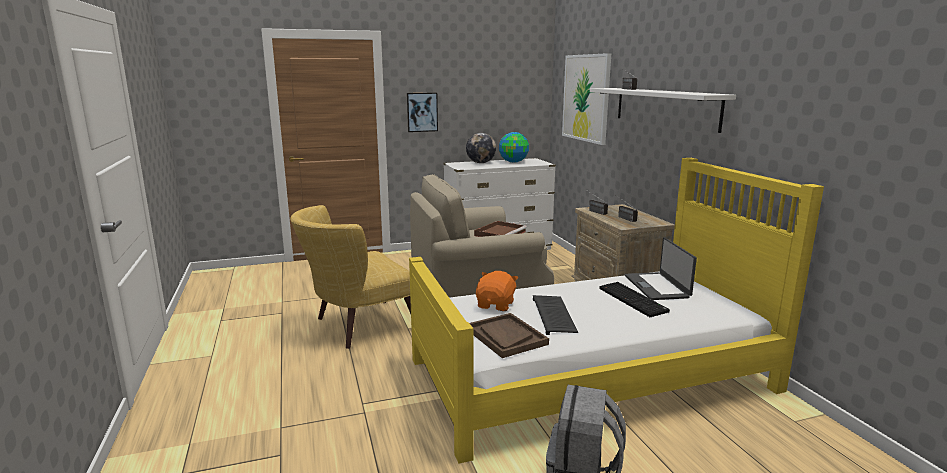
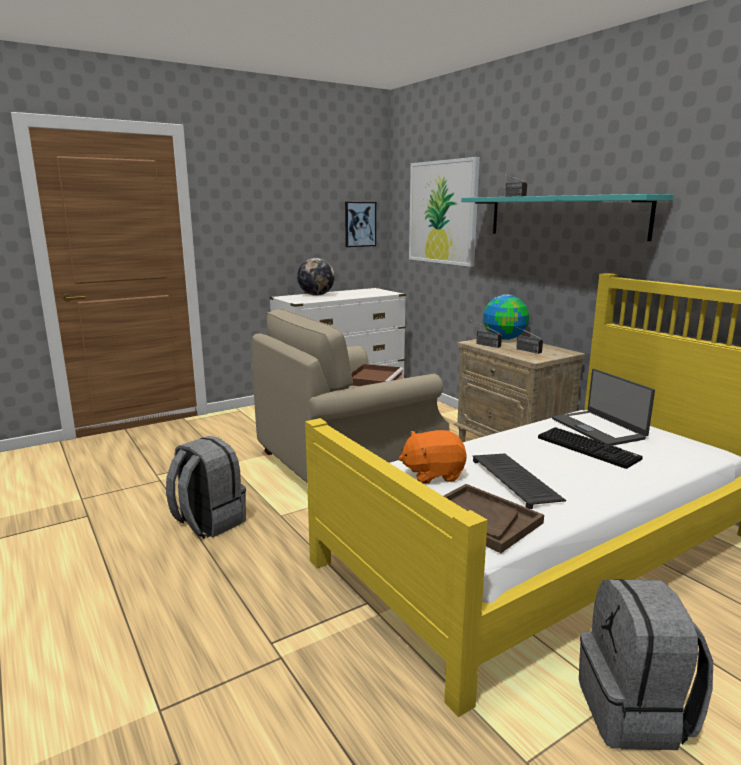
camera: 15 degrees left, 0 degrees up
(356, 326) = (208, 522): yellow armchair -> grey backpack
(422, 112) = (240, 233): picture -> picture (360, 224)
(496, 305) = (433, 474): orange plush toy -> orange plush toy turned 105 degrees counterclockwise
(513, 162) = (354, 293): globe -> globe (504, 339)
(664, 107) = (564, 216): white shelf -> turquoise shelf

